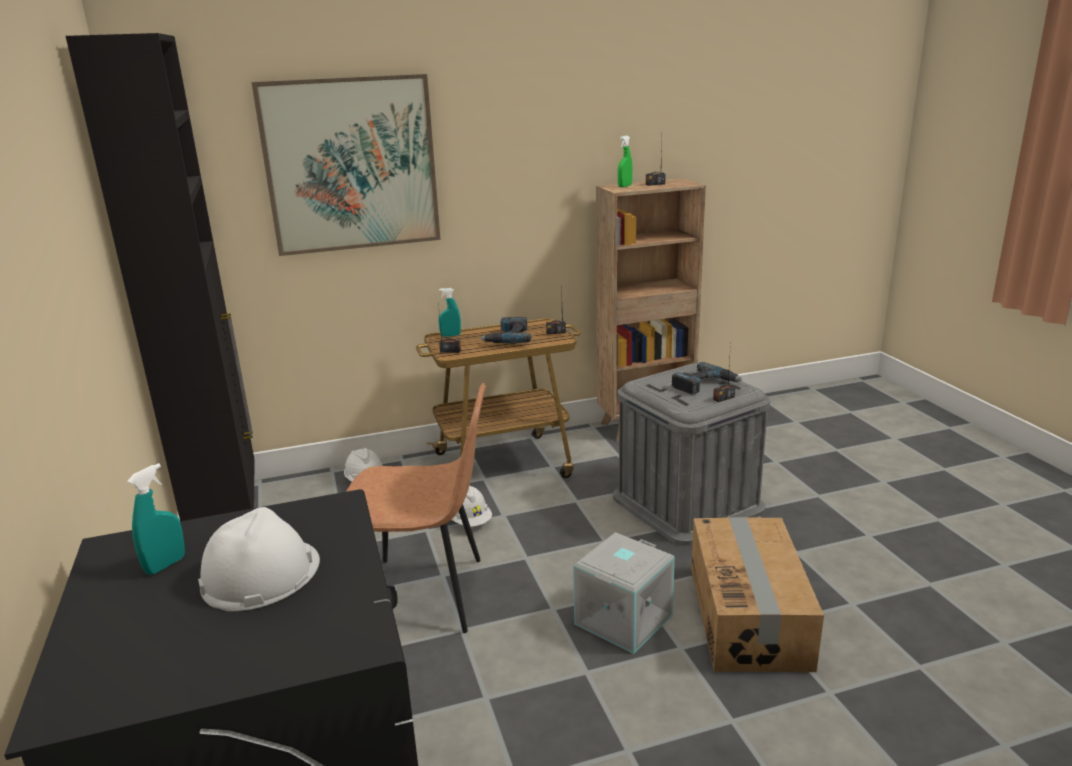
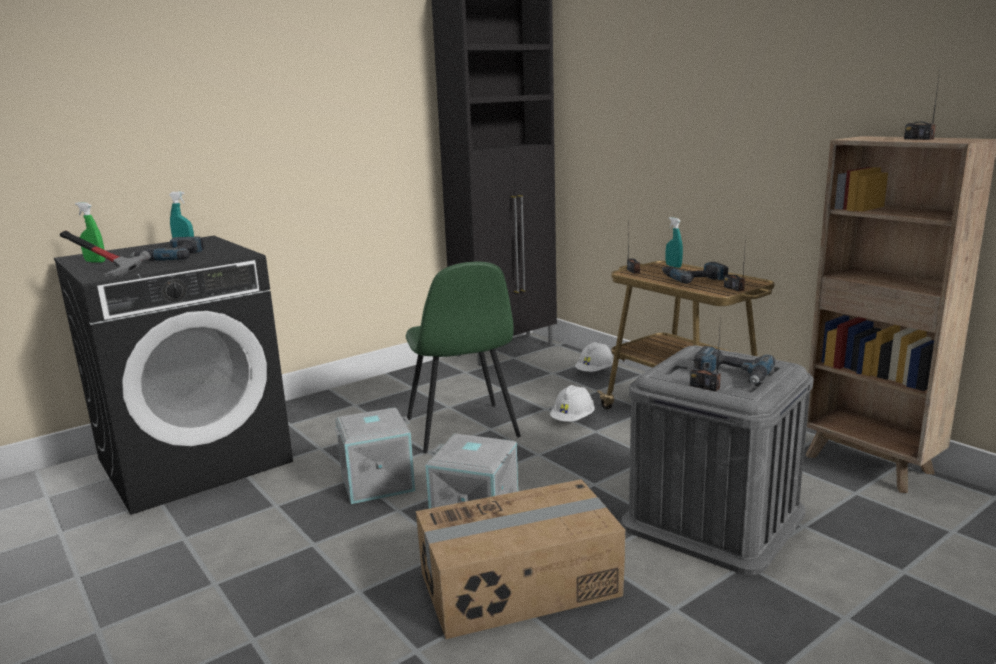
camera: 70 degrees right, 5 degrees down
(260, 573) = (172, 257): white hard hat -> power drill
(306, 638) = (109, 270): none -> hammer
(351, 165) = (643, 93): picture -> none
(426, 594) = (462, 429): brown chair -> green chair
(511, 680) = (377, 481): none -> grey storage box
(624, 186) = (879, 137): green spray bottle -> green spray bottle (95, 262)

